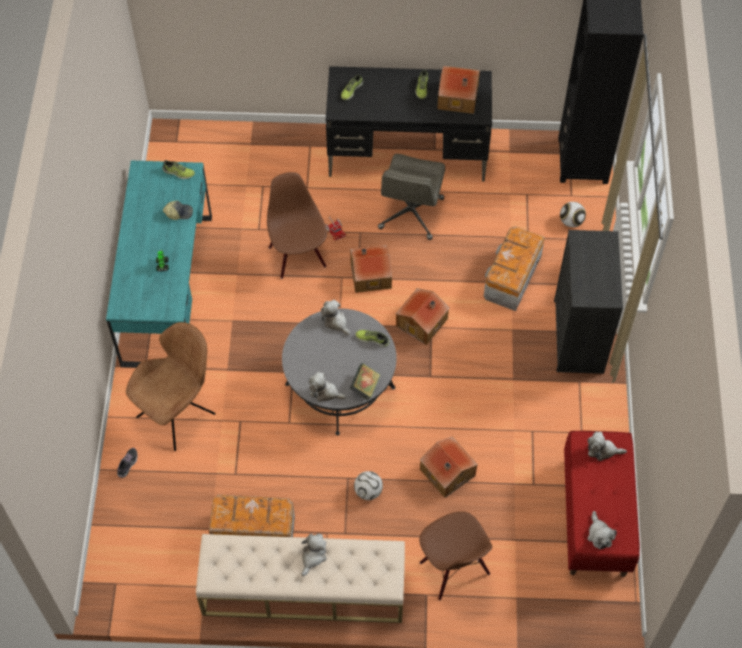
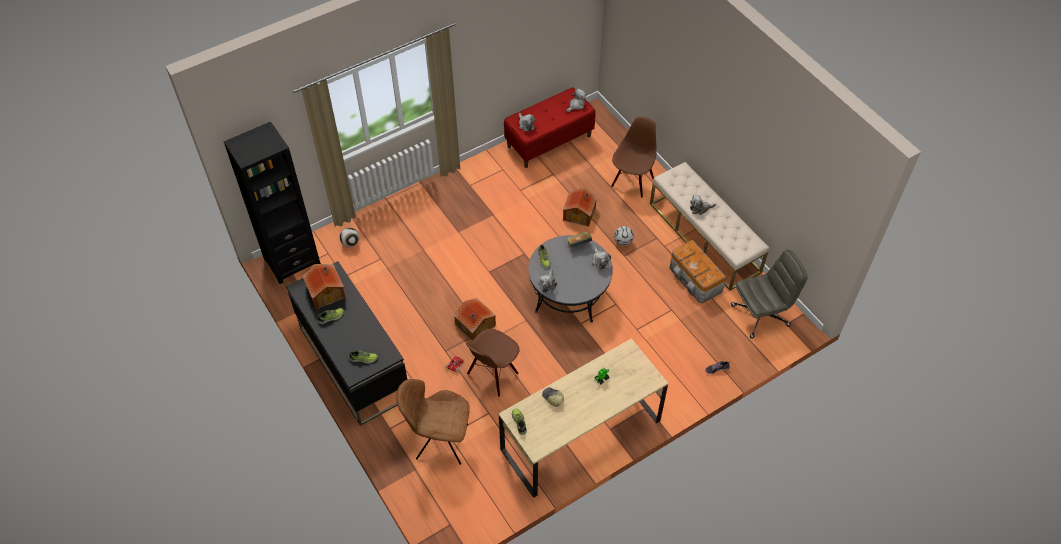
camera: 125 degrees left, 5 degrees down
(168, 289) = (581, 435): turquoise desk -> beige desk
(178, 413) = (661, 365): brown chair -> brown chair (439, 441)
(411, 214) = (408, 331): grey office chair -> grey office chair (760, 315)
(423, 322) = (489, 278): toy house -> none
(511, 278) = (419, 251): storage box -> none
(577, 336) = (438, 200): black dresser -> none

